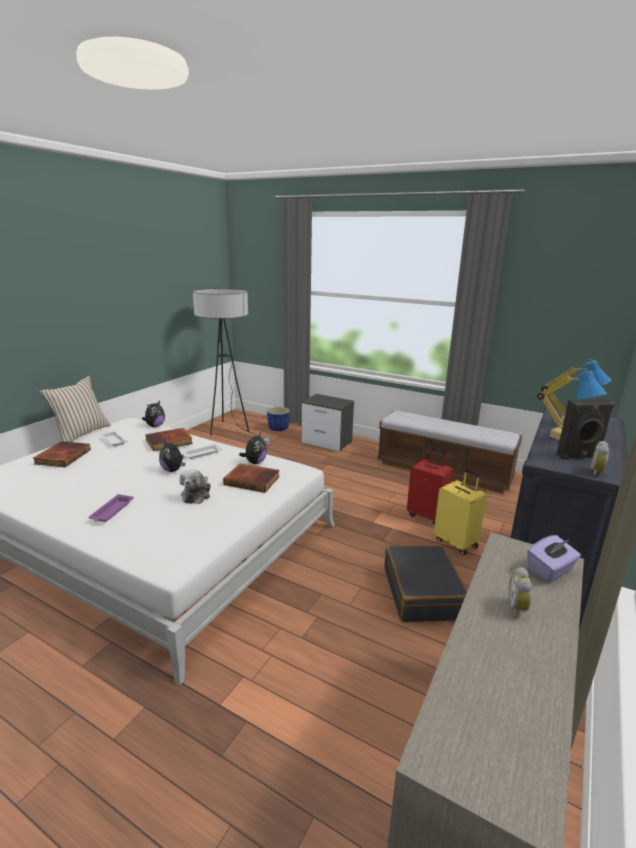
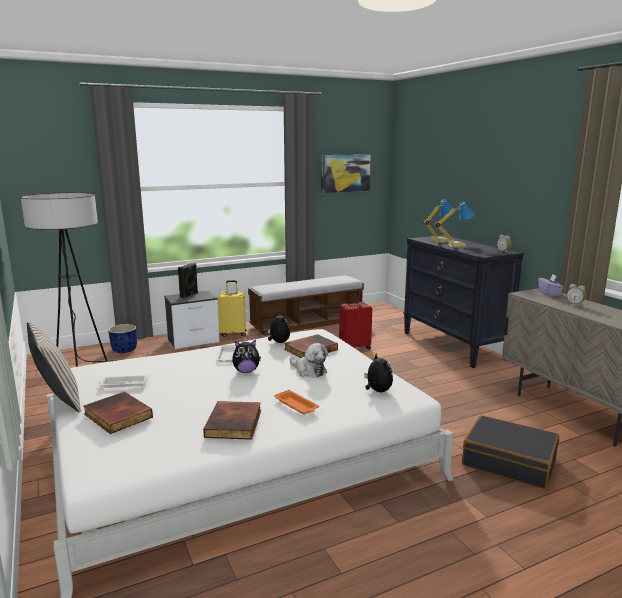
camera: 55 degrees left, 5 degrees down
(111, 511) = (297, 405): purple tray -> orange tray
(155, 426) = (117, 362): plush toy -> plush toy (377, 391)
(169, 442) = (178, 362): book -> book (235, 424)
(422, 593) = (432, 377): black suitcase -> black suitcase (509, 462)
(456, 543) = (394, 351): yellow suitcase -> yellow suitcase (233, 333)
(556, 301) = (345, 173): none -> picture
(579, 456) = (482, 250): black speaker -> black speaker (189, 295)

